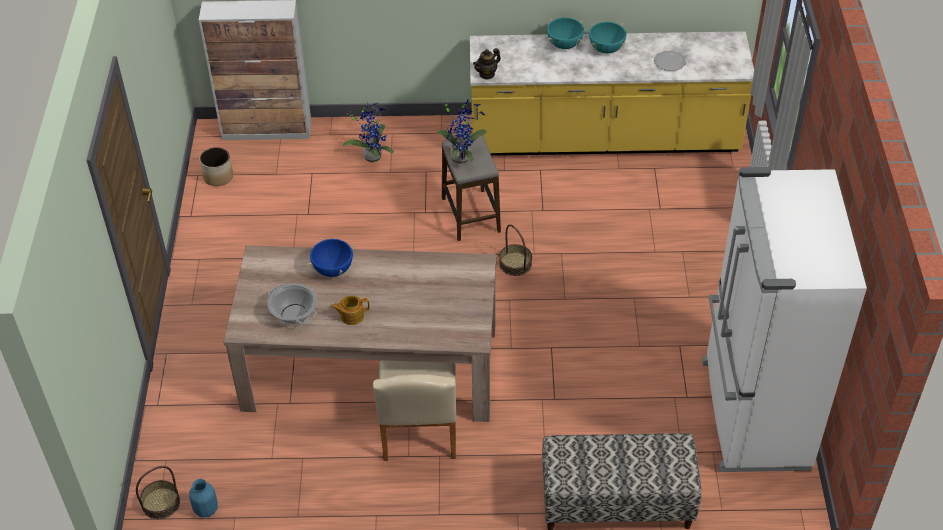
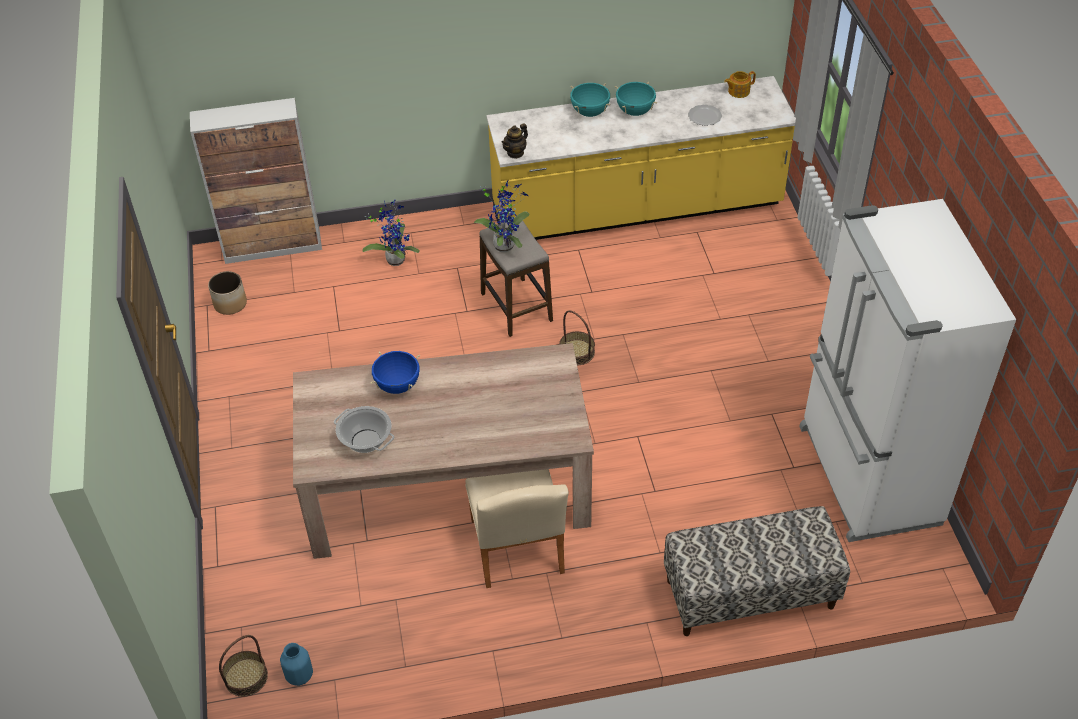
camera: 10 degrees left, 0 degrees up
(351, 315) = (430, 433): teapot -> teapot (738, 91)

